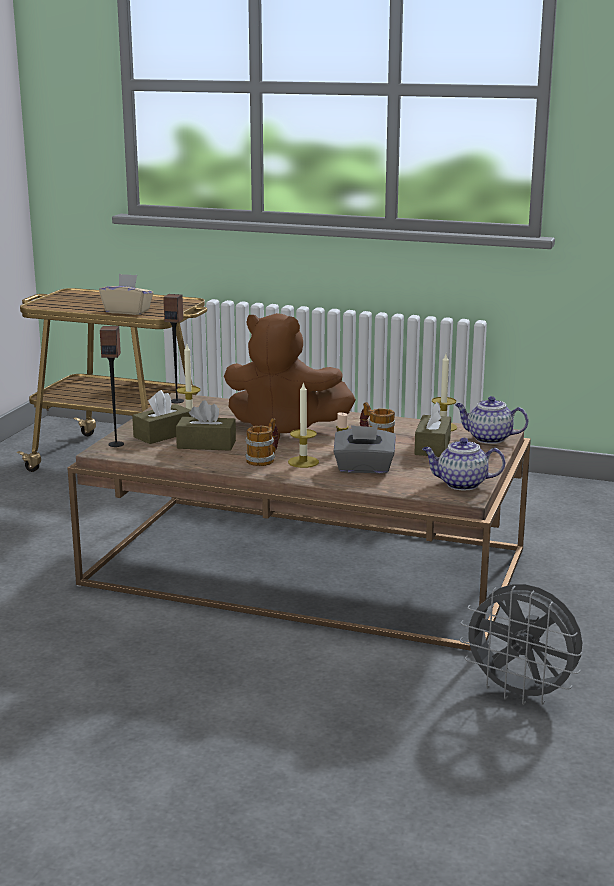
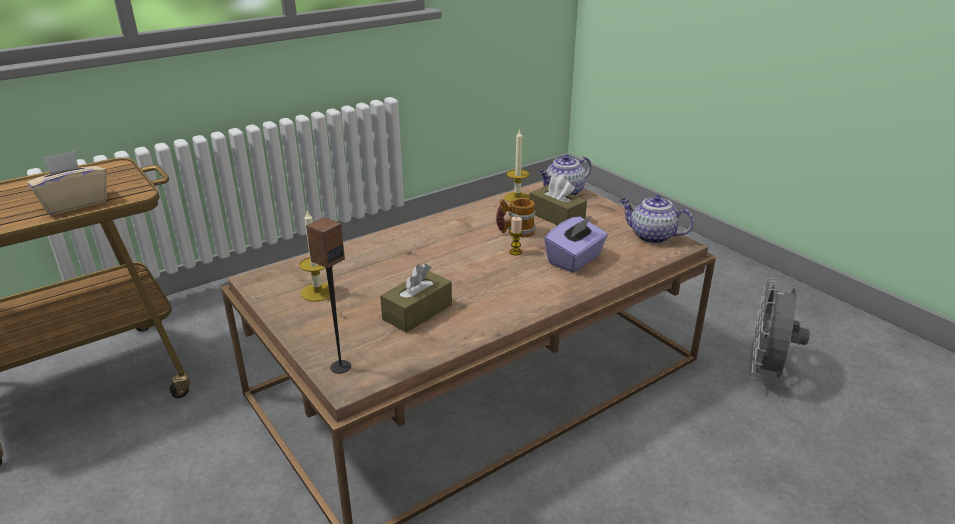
camera: 55 degrees left, 10 degrees up
(163, 434) = (352, 326): brown tissue box -> none
(177, 401) = (262, 284): speaker -> none
(264, 459) = (498, 296): mug -> none
(283, 429) = (430, 260): brown plush toy -> none
(303, 462) = (527, 280): candle -> none
(364, 468) = (575, 260): grey tissue box -> purple tissue box
(461, 484) = (651, 236): teapot -> teapot turned 75 degrees clockwise
(521, 694) = (765, 372): grey fan -> grey fan turned 135 degrees clockwise

